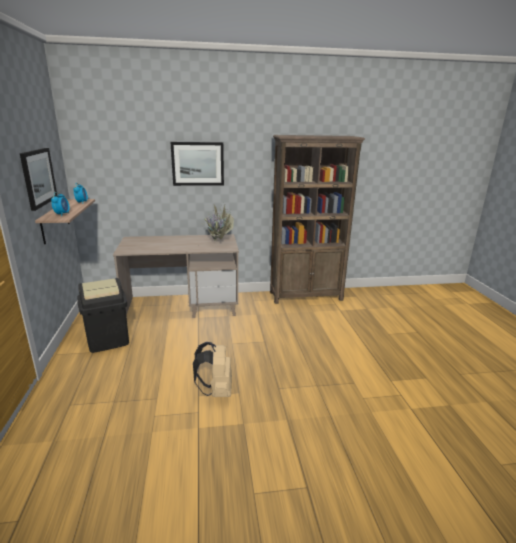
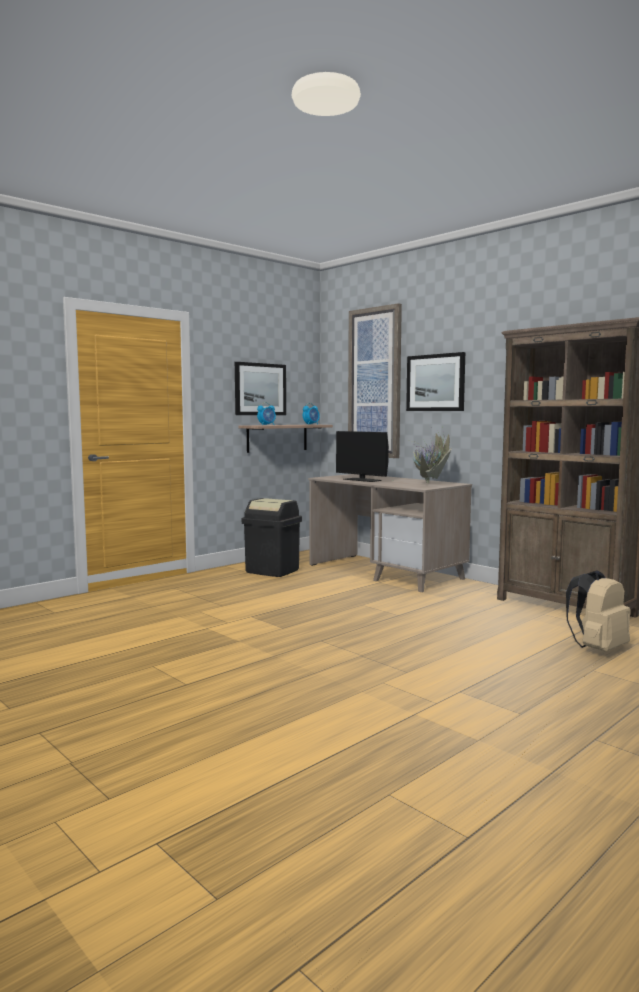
camera: 55 degrees right, 15 degrees down
(135, 161) = (375, 383): none -> picture
(162, 247) = (362, 480): none -> monitor
(216, 391) = (269, 620): beige backpack -> beige backpack (597, 649)

